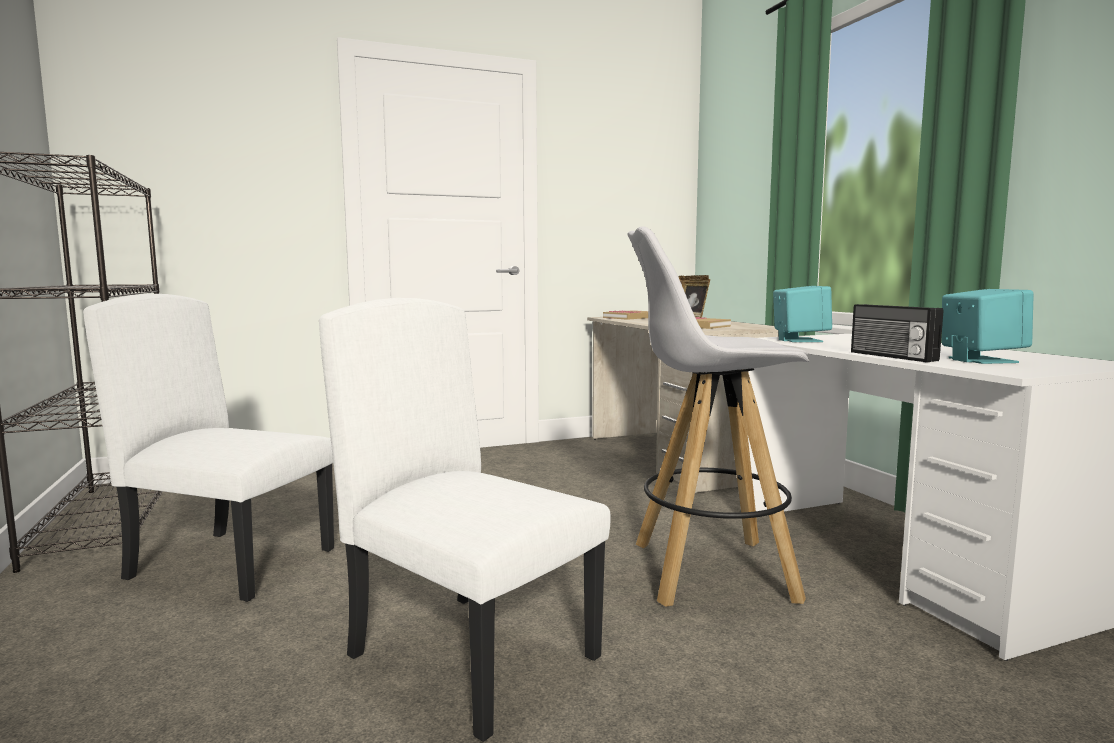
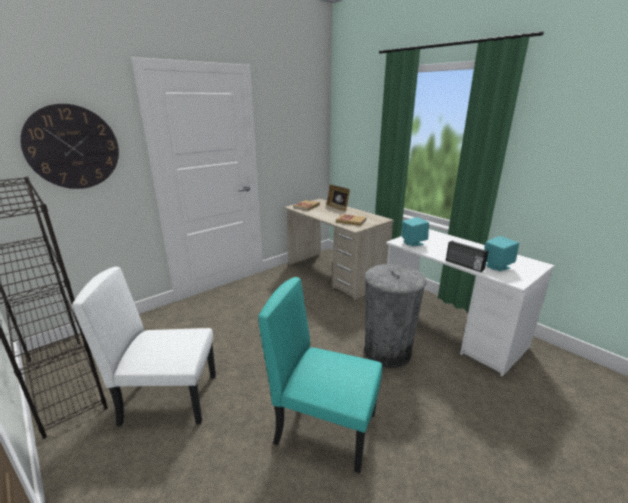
camera: 20 degrees left, 15 degrees up
(228, 161) = (73, 147): none -> wall clock
(474, 656) = (326, 427): white chair -> turquoise chair
(708, 571) = (387, 351): white stool -> grey trash can

